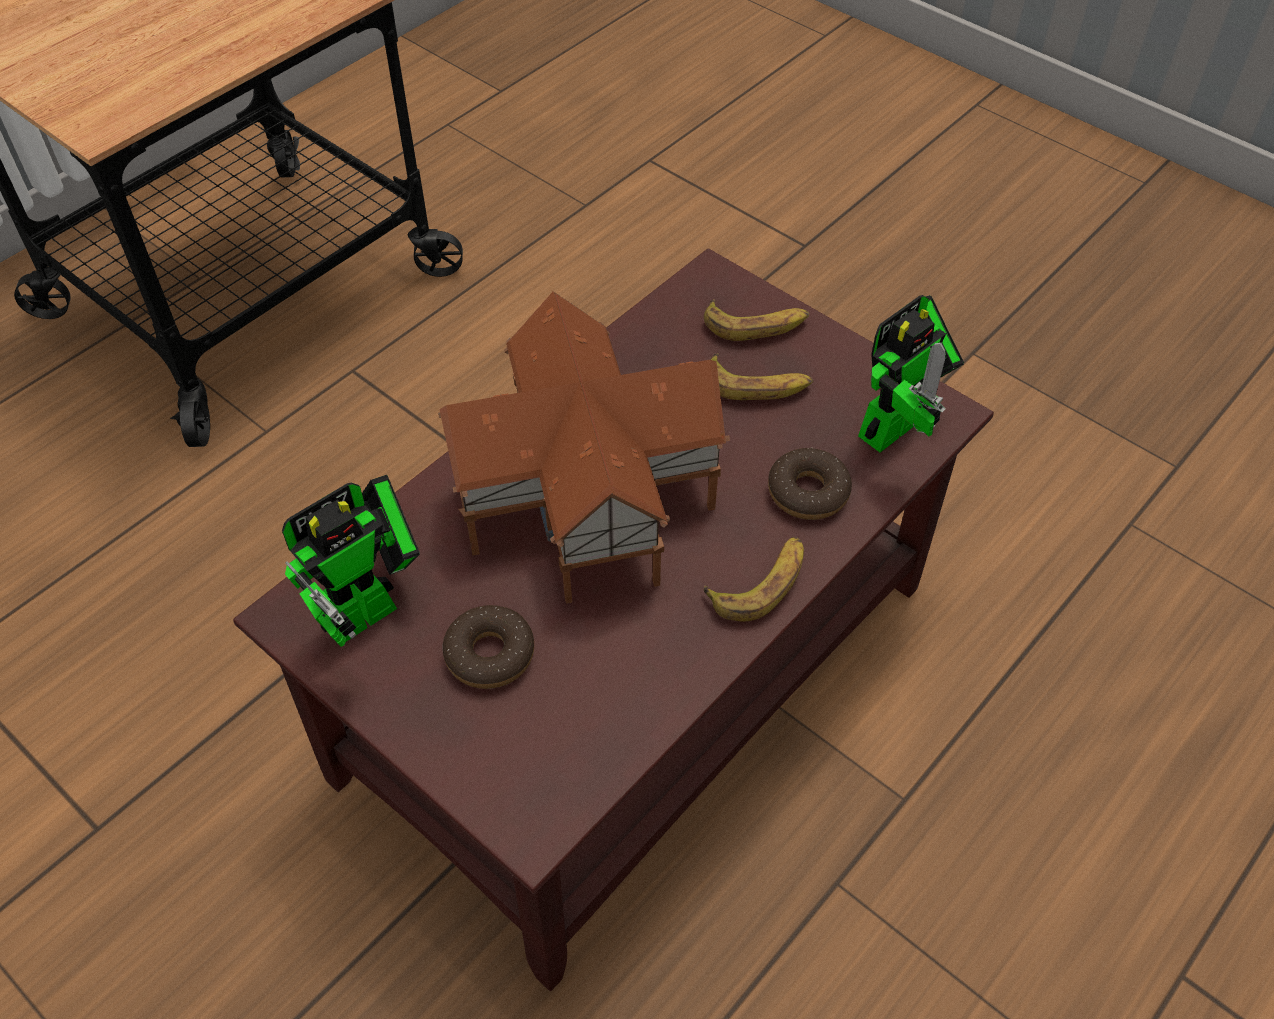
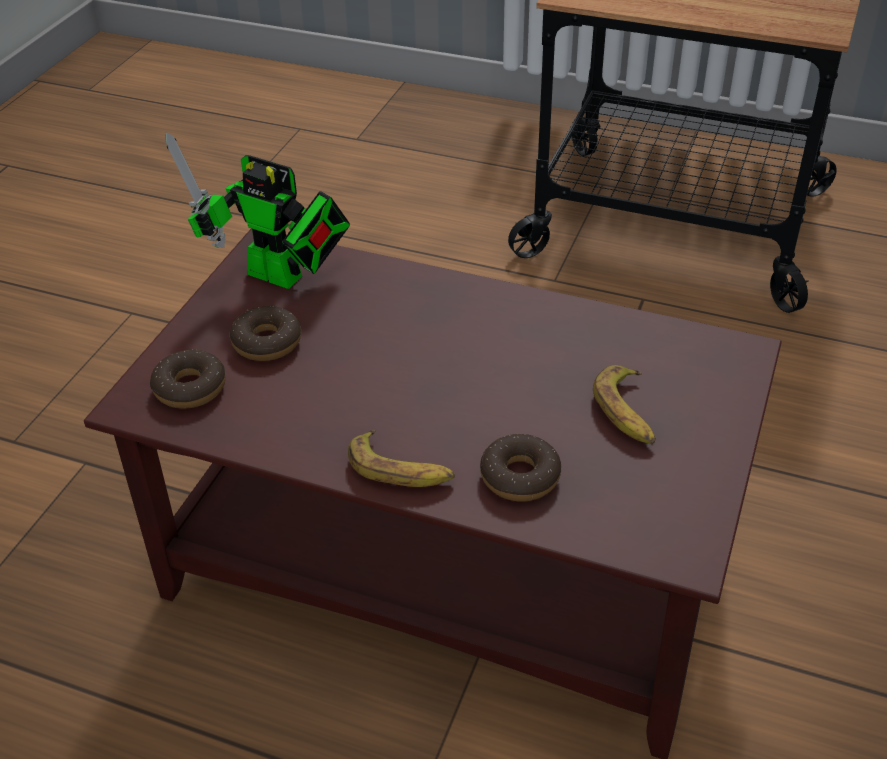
camera: 70 degrees right, 10 degrees down
(533, 754) = (190, 388): none -> donut
(582, 494) = (440, 344): toy house -> none
(756, 325) = (703, 394): banana -> none
(896, 423) = (646, 520): toy robot -> none

